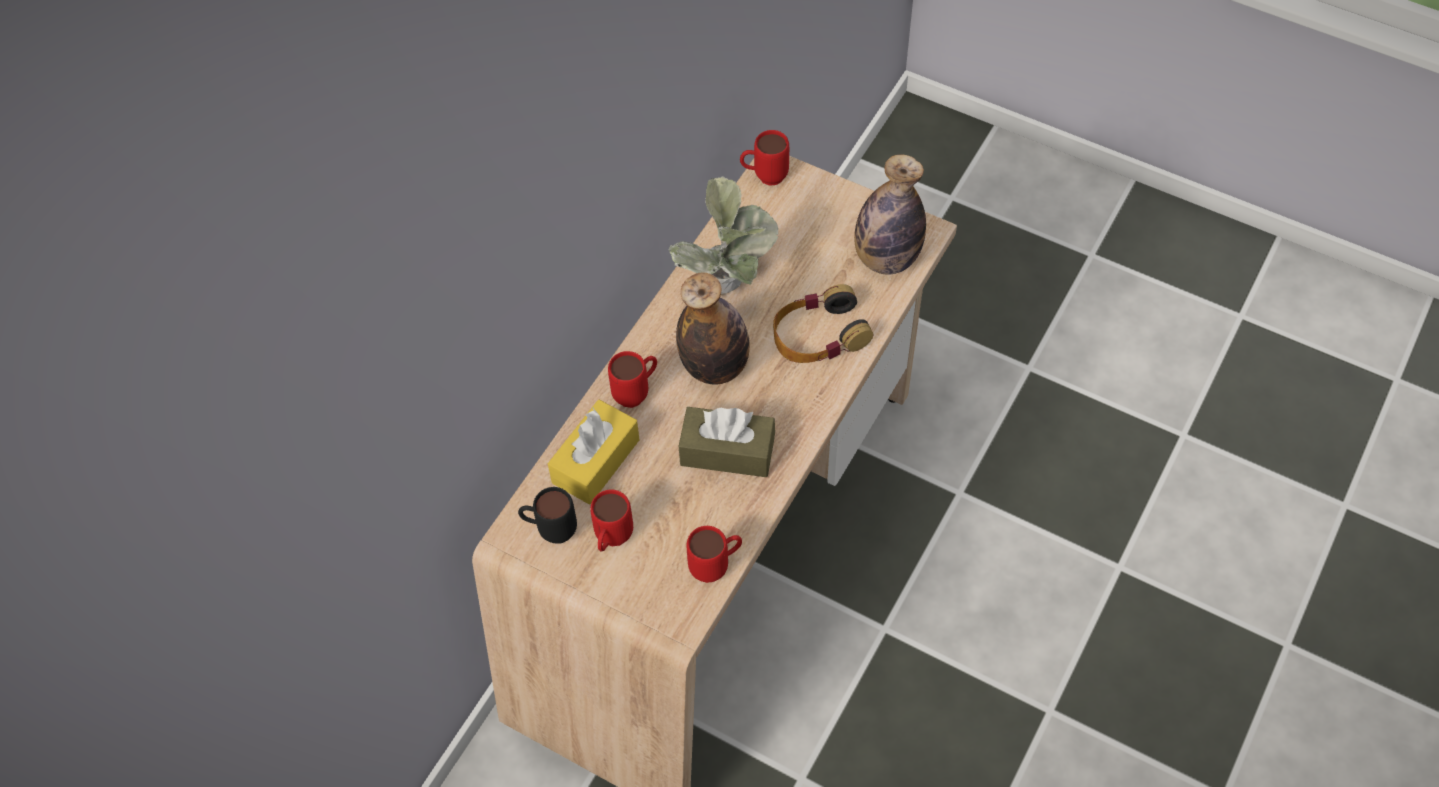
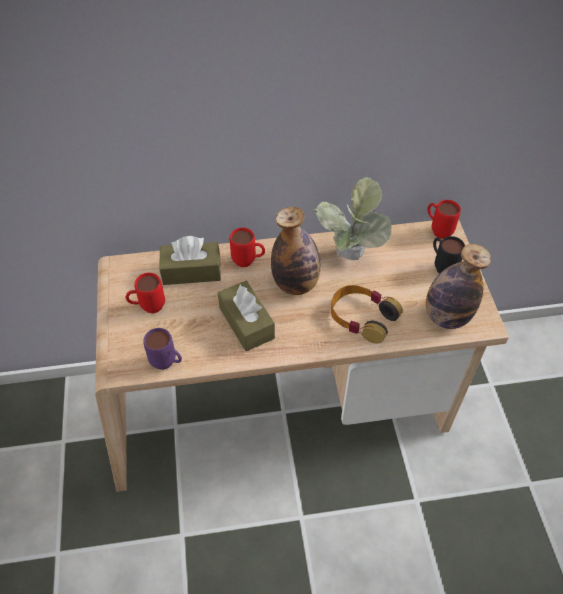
camera: 50 degrees right, 5 degrees down
(550, 531) = (134, 279): black mug -> black mug (441, 266)
(596, 461) = (191, 271): yellow tissue box -> brown tissue box
(716, 567) = (167, 364): red mug -> purple mug

